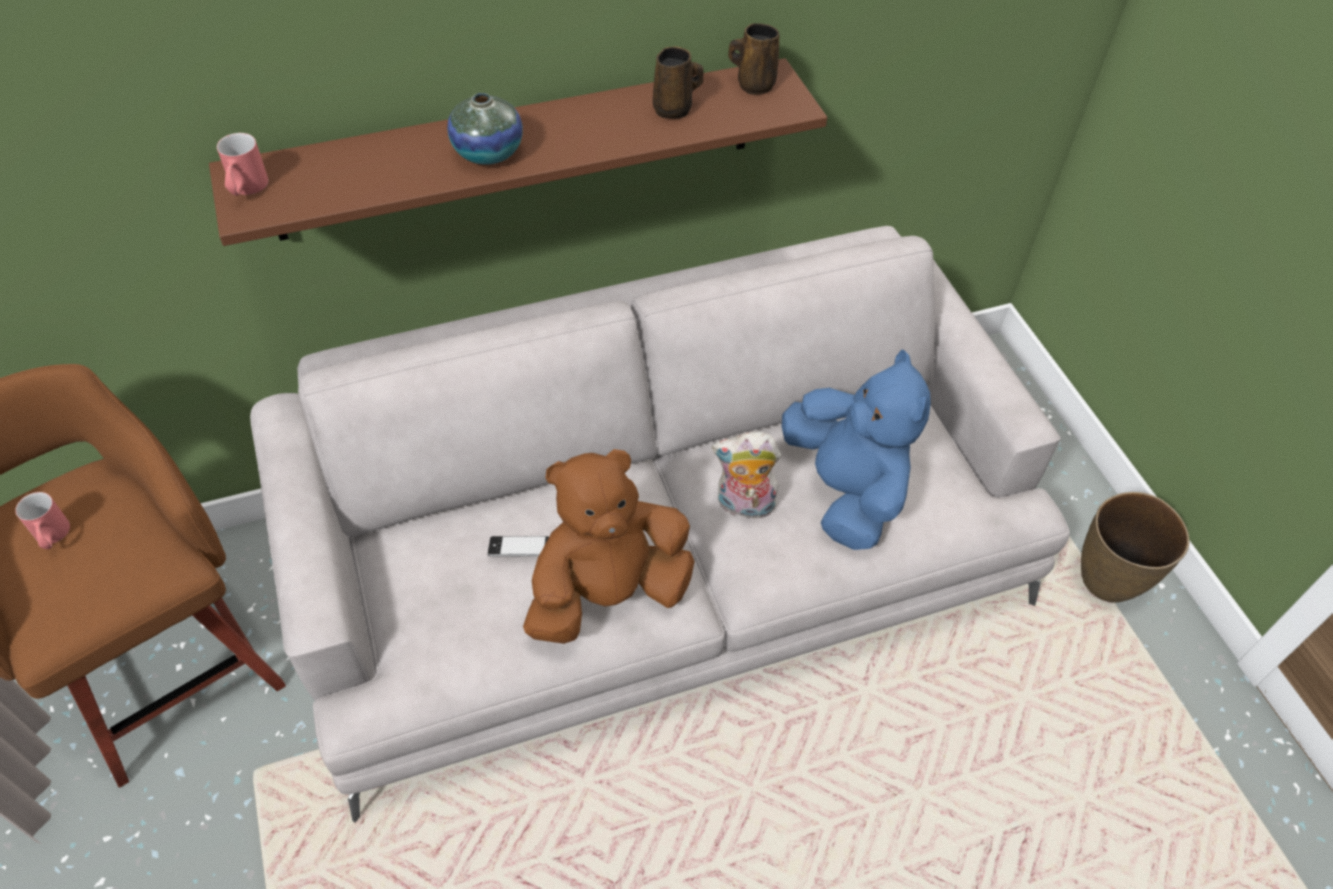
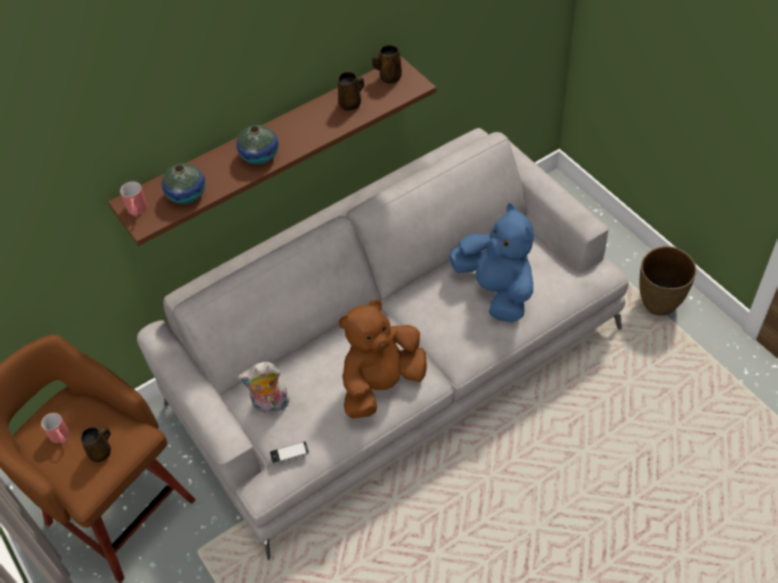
camera: 10 degrees left, 0 degrees up
(101, 579) = (101, 452): none -> brown mug
(339, 183) = (187, 194): none -> vase
(519, 549) = (322, 374): phone -> phone (289, 454)
(743, 506) = (441, 315): plush toy -> plush toy (270, 405)

